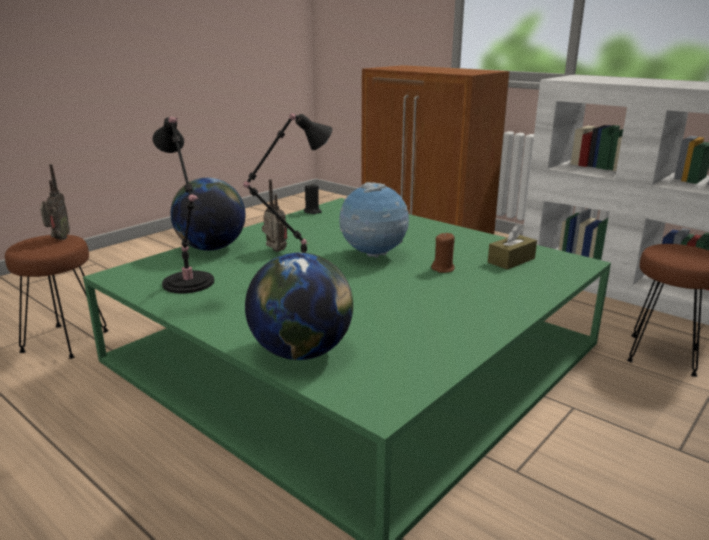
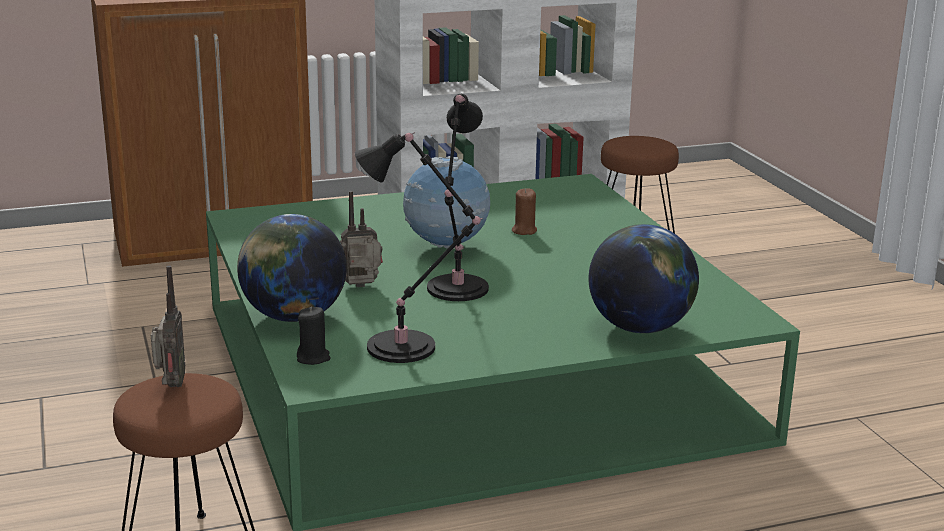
camera: 60 degrees left, 0 degrees up
(58, 239) = (170, 386): radio -> radio turned 60 degrees clockwise
(312, 211) = (240, 238): black candle -> black candle (313, 358)
(511, 260) = (540, 202): brown tissue box -> none

